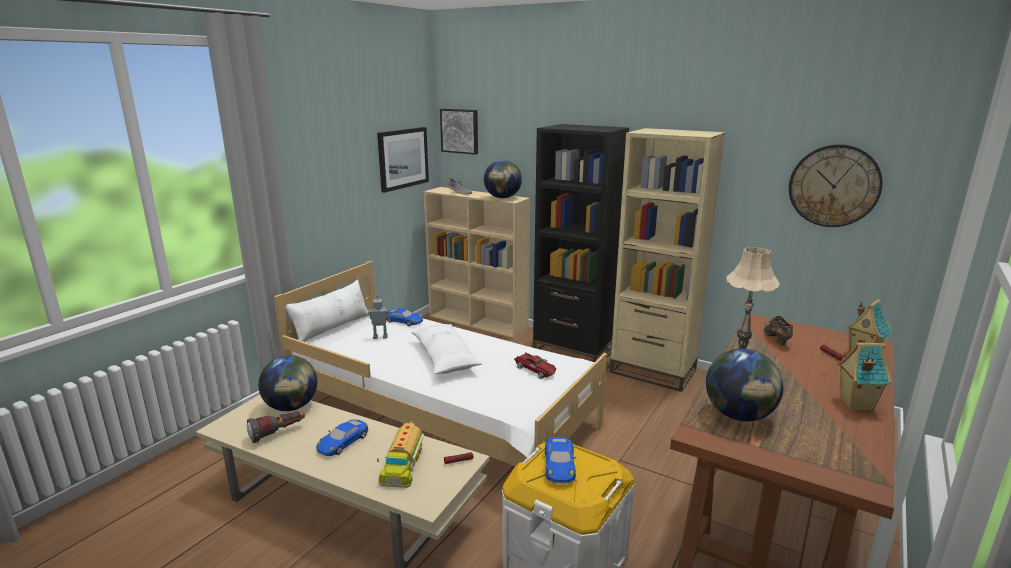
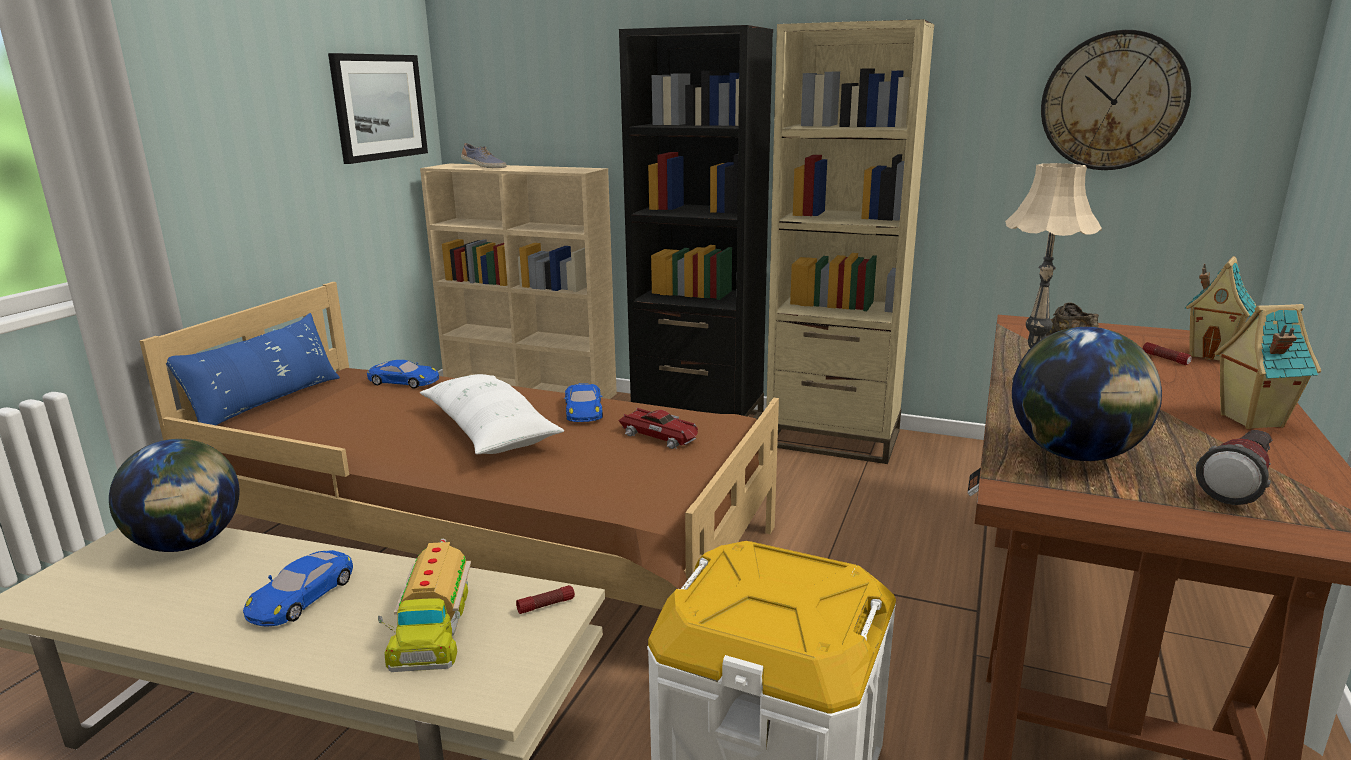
camera: 10 degrees left, 0 degrees up
(278, 433) = (158, 596): flashlight -> flashlight (1239, 484)
(332, 328) = (267, 403): white pillow -> blue pillow
(380, 337) = (362, 409): toy robot -> none
(443, 413) = (491, 536): white bed -> brown bed
(460, 131) = (478, 61): picture -> none
(502, 198) = (561, 169): globe -> none
(559, 464) = (755, 584): blue toy car -> blue toy car (583, 410)

